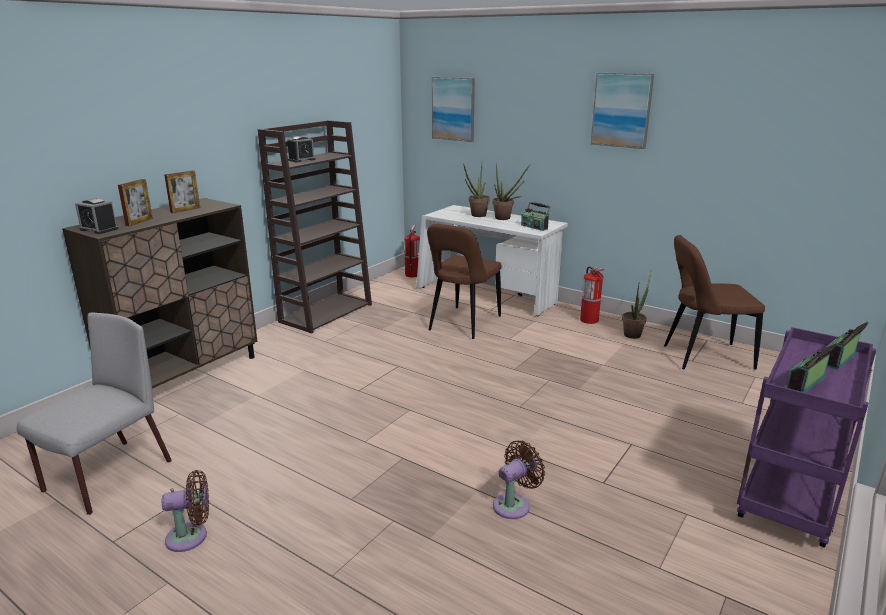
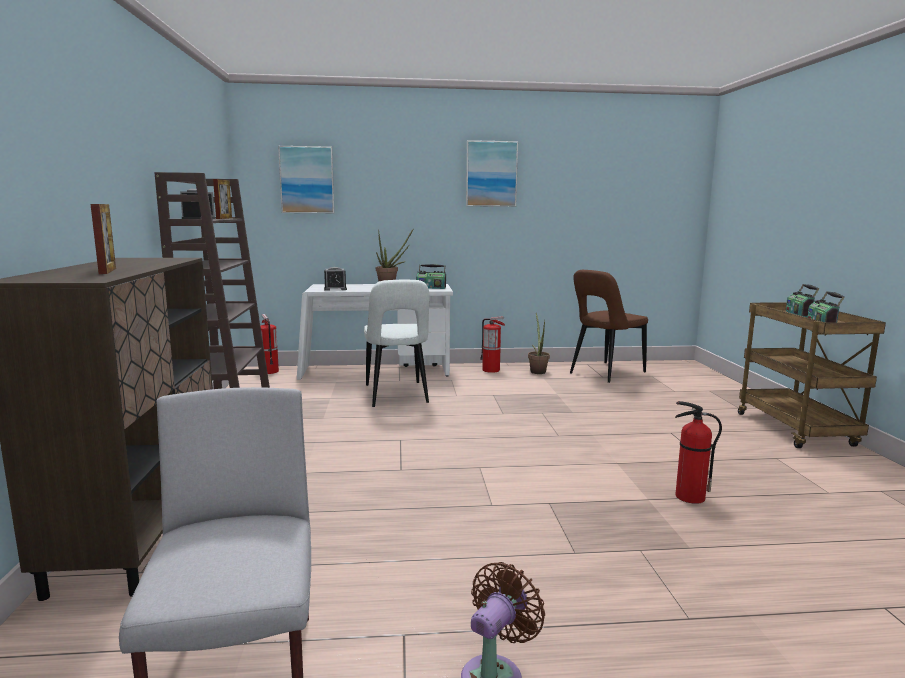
camera: 40 degrees left, 10 degrees down
(99, 229) = (64, 278): alarm clock -> alarm clock (335, 289)
(185, 210) = (137, 263): picture frame -> picture frame (224, 218)
(463, 324) = (397, 395): brown chair -> white chair
(476, 216) = (359, 287): potted plant -> none
(514, 504) = (689, 497): brown fan -> fire extinguisher
(790, 500) = (797, 430): purple cart -> brown cart

